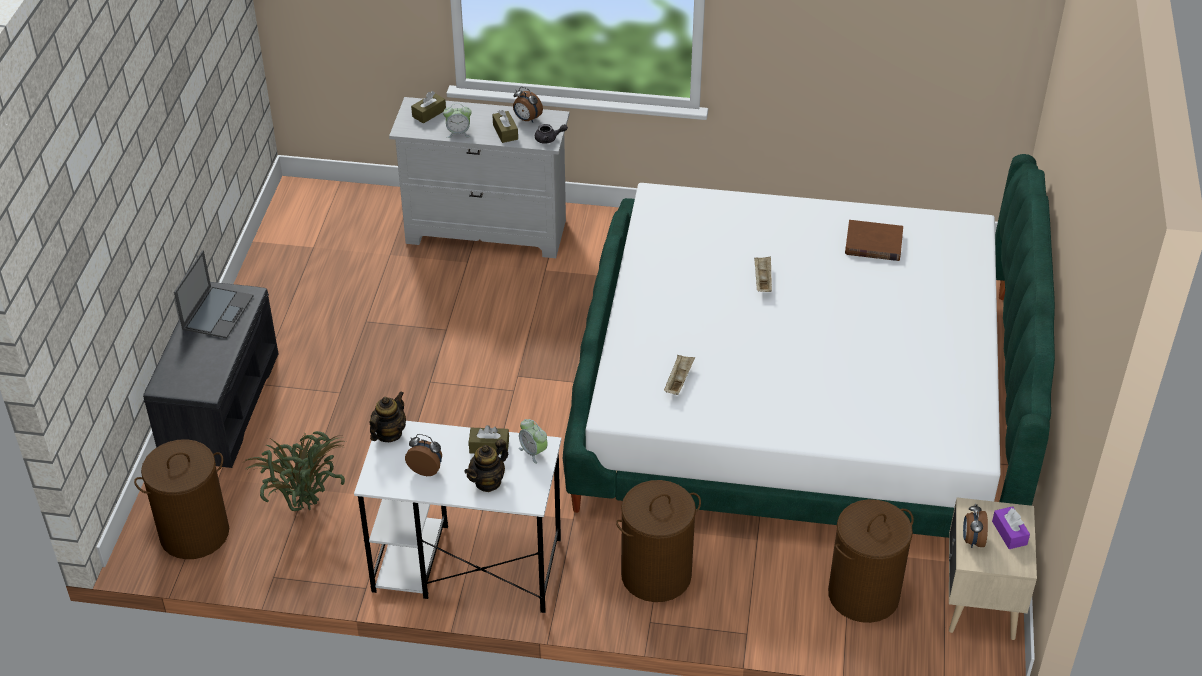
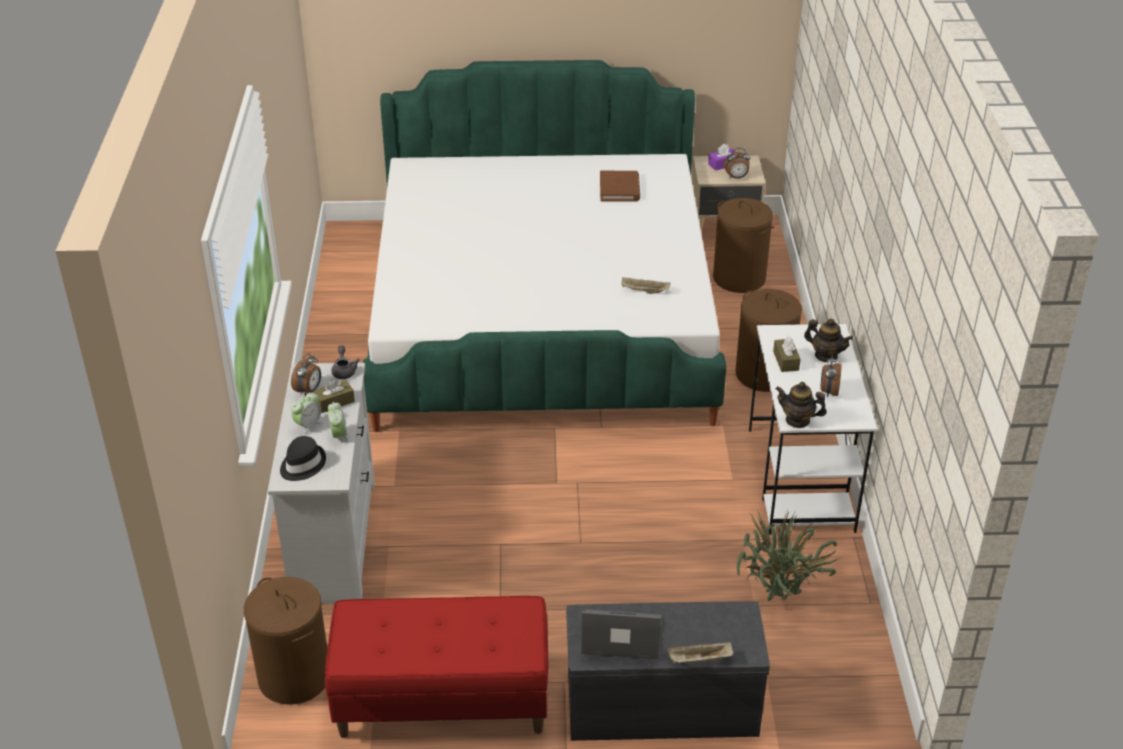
camera: 100 degrees left, 5 degrees down
(194, 534) = (846, 676): brown laundry basket -> brown laundry basket (295, 677)
(282, 280) = (442, 701): none -> red bench
(429, 113) = (302, 464): brown tissue box -> black hat
(533, 452) = (780, 337): alarm clock -> alarm clock (308, 425)
(762, 280) = (503, 259): beige tray -> beige tray (699, 660)
(873, 244) = (441, 209): brown book -> brown book (619, 189)

